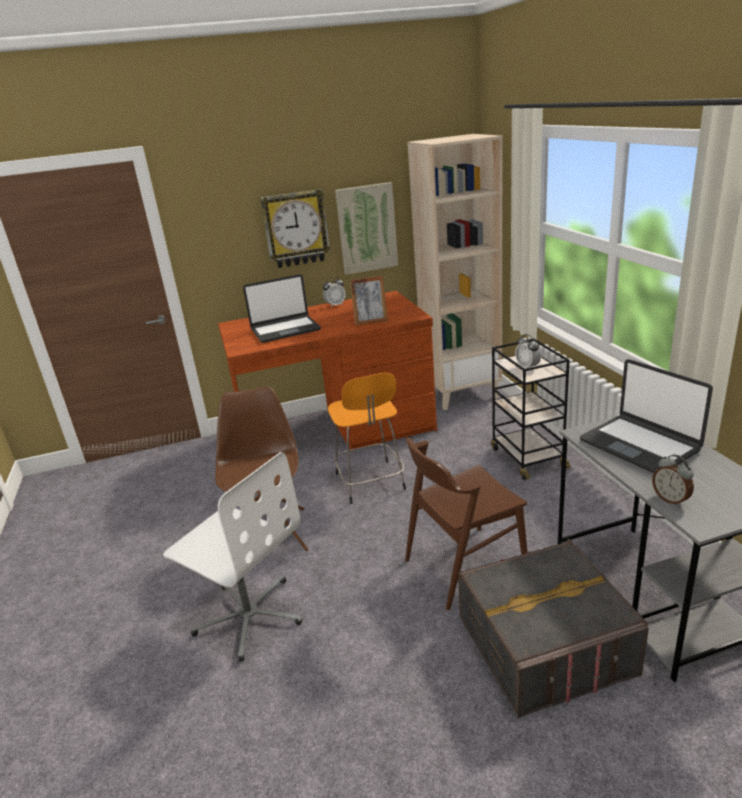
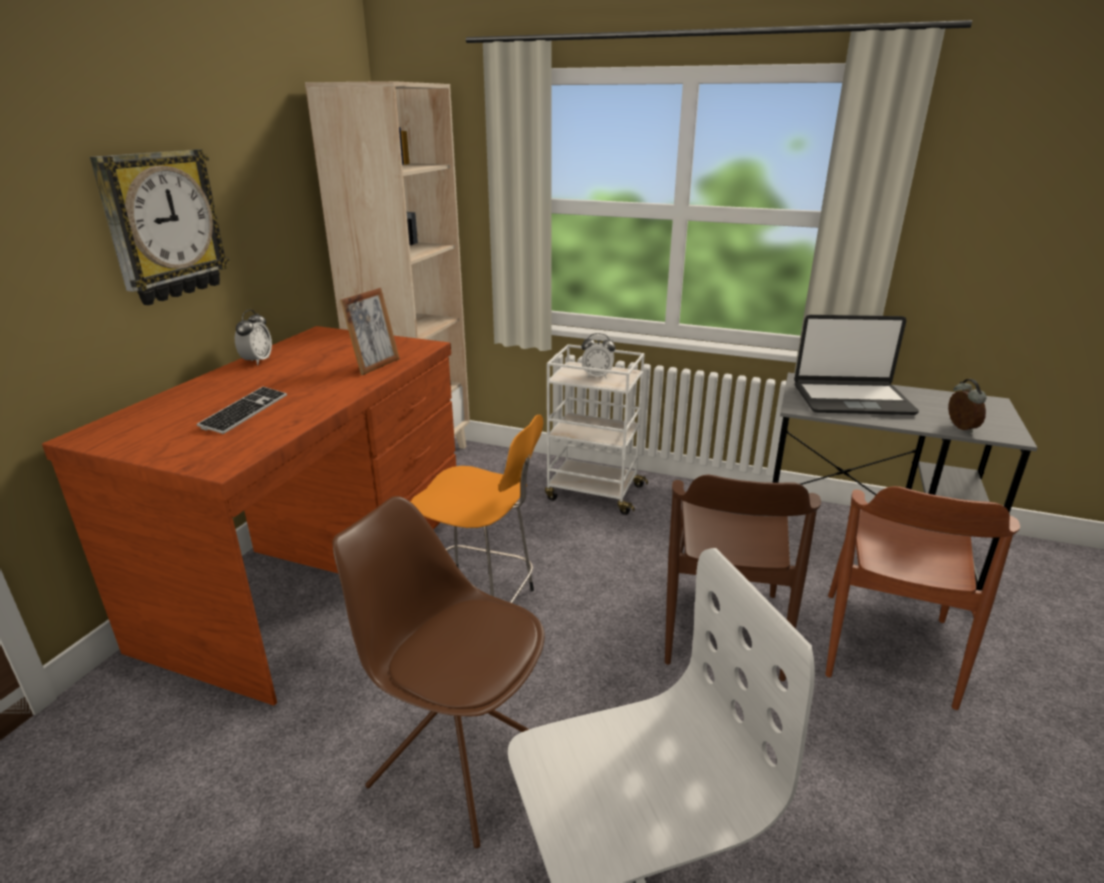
camera: 55 degrees left, 0 degrees up
(285, 330) = (245, 412): laptop -> keyboard
(367, 228) = (267, 225): picture -> none
(527, 457) = (593, 492): black cart -> white cart
(544, 645) = (887, 647): grey storage box -> brown chair
(671, 499) = (960, 428): alarm clock -> alarm clock turned 105 degrees counterclockwise

